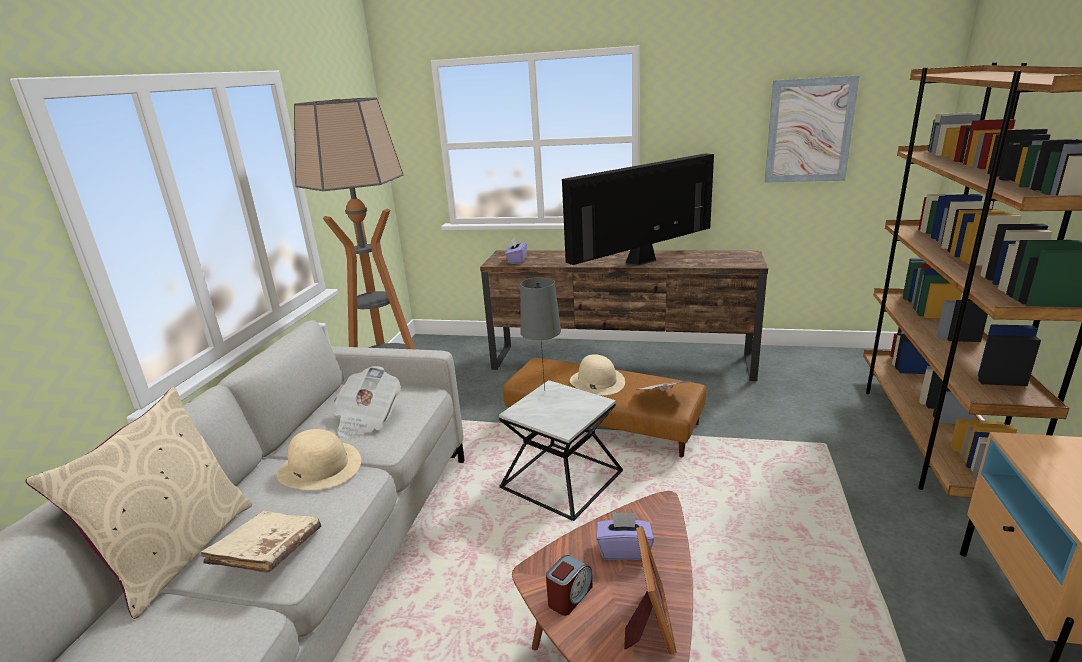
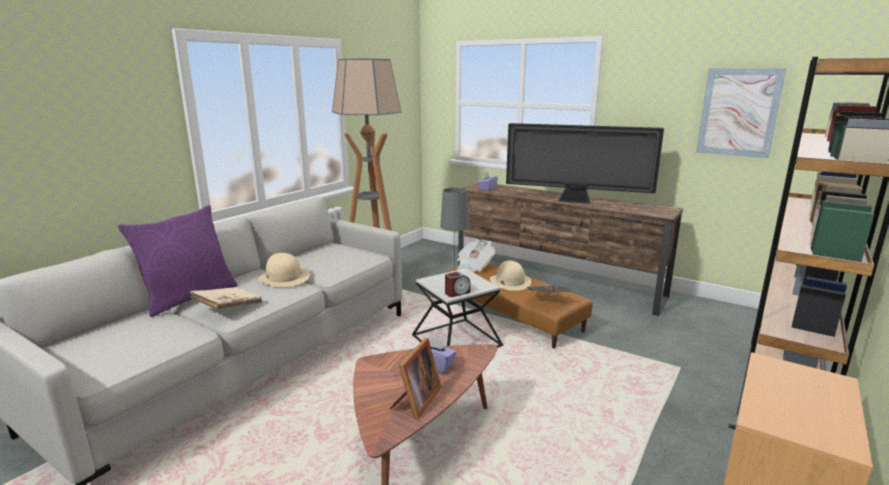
camera: 20 degrees right, 5 degrees down
(178, 552) = (188, 297): beige pillow -> purple pillow
(367, 418) = (329, 261): newspaper -> newspaper (473, 266)
(569, 596) = (380, 378): alarm clock -> alarm clock (457, 293)
(641, 261) = (576, 201): television -> television turned 150 degrees counterclockwise

